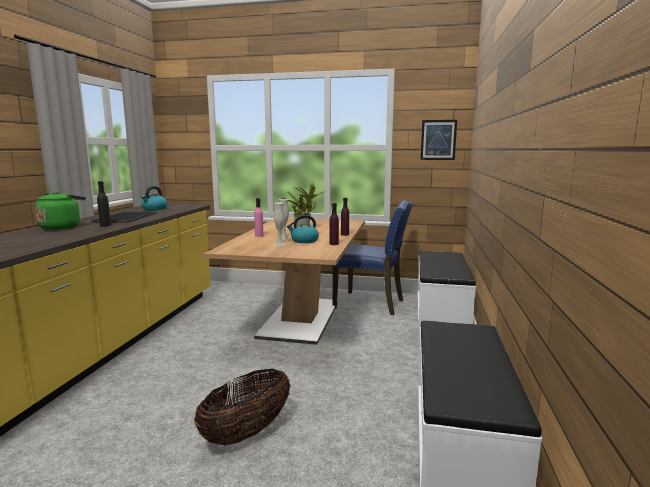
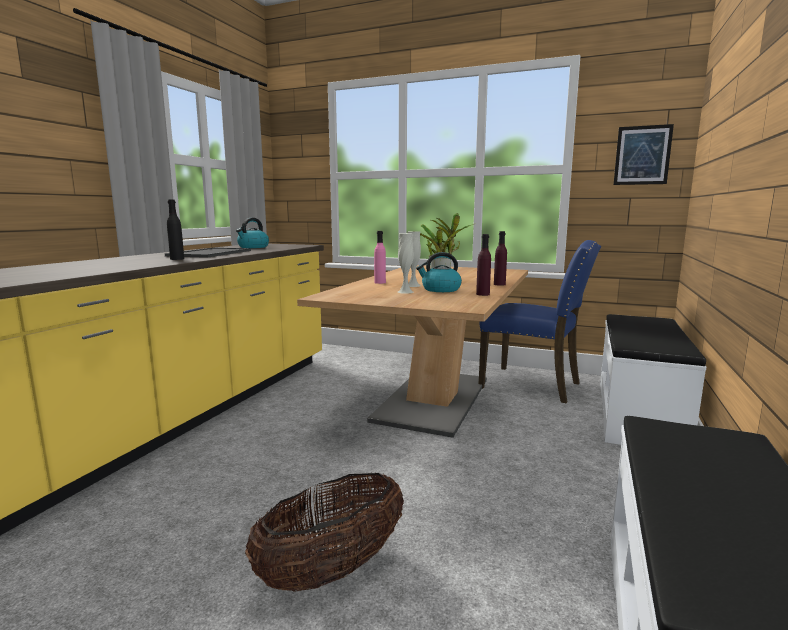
camera: 10 degrees right, 0 degrees up
(62, 227) = (124, 259): green kettle -> none

